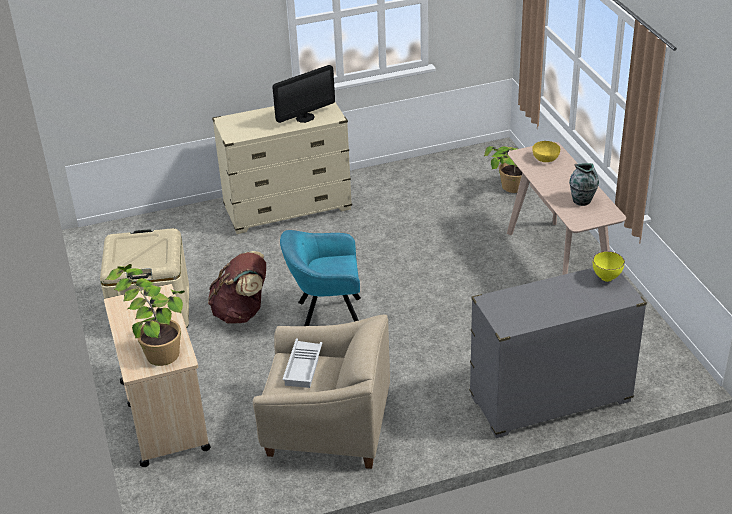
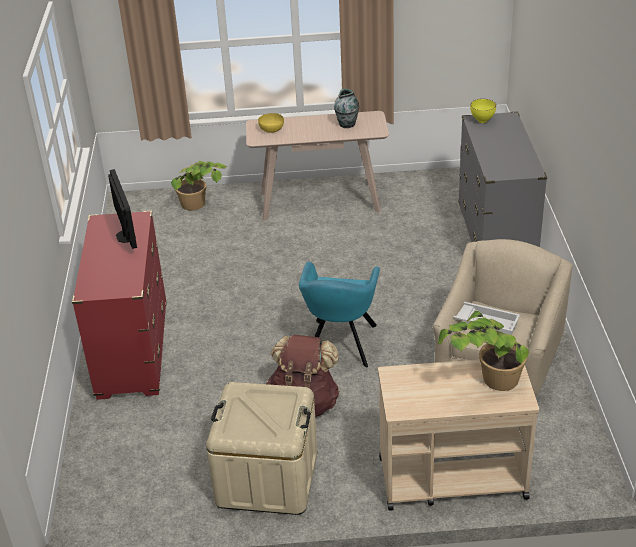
camera: 75 degrees left, 0 degrees up
(288, 209) = (133, 351): beige dresser -> red dresser

